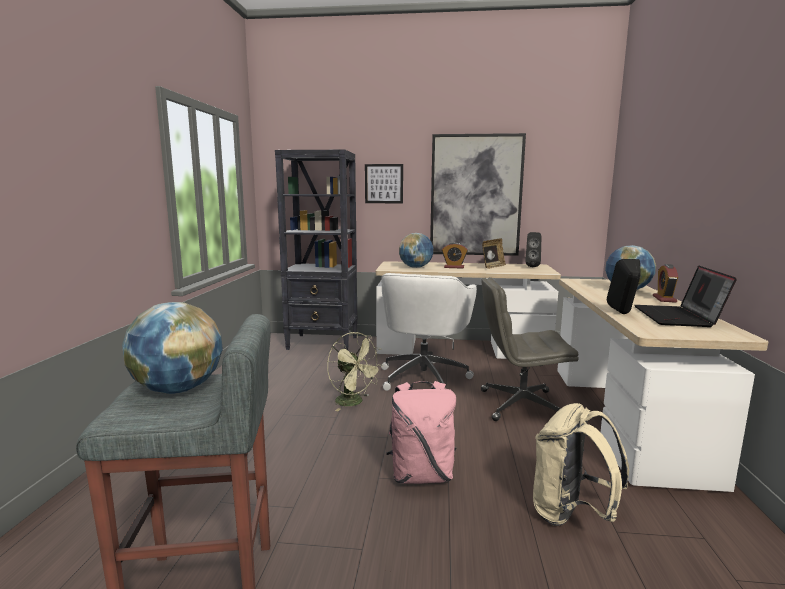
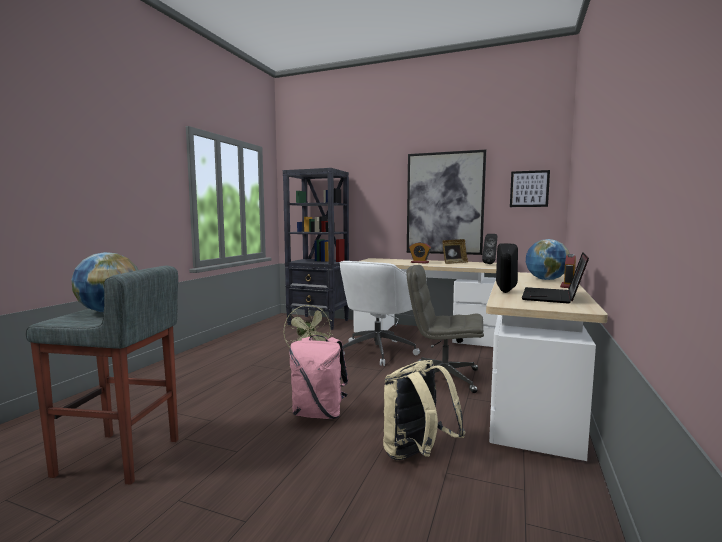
camera: 15 degrees right, 5 degrees down
(384, 183) = (370, 195): picture -> picture (529, 189)
(416, 267) = (387, 262): globe -> none

